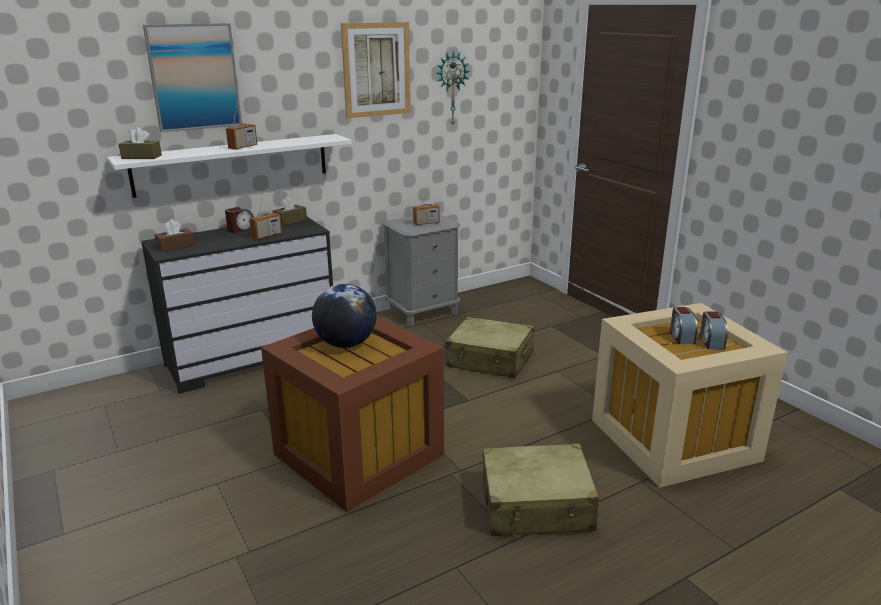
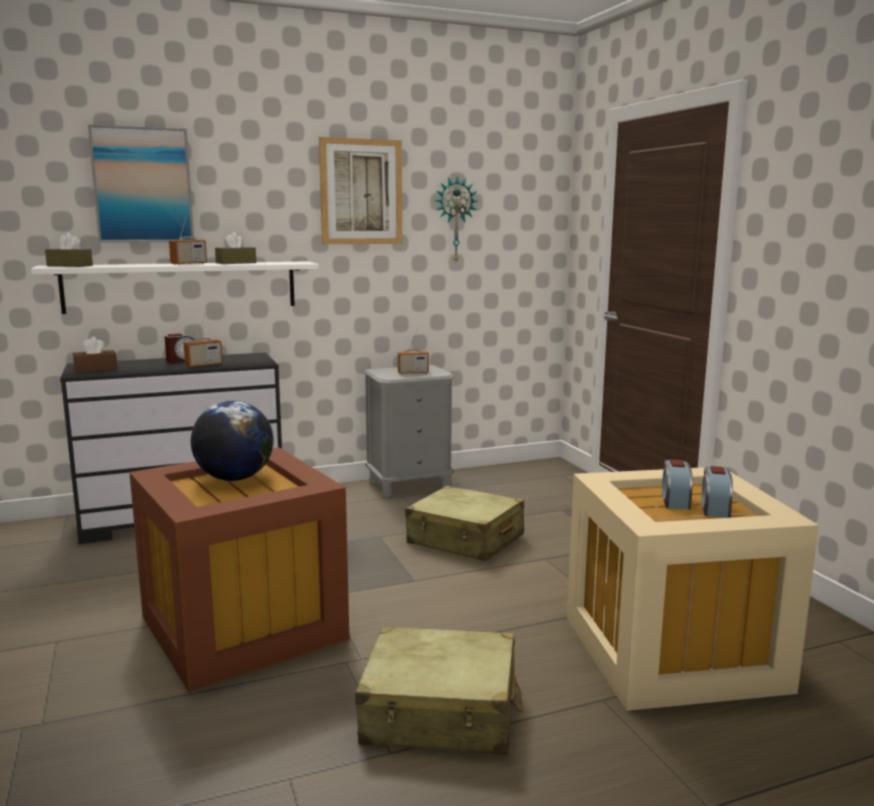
camera: 10 degrees right, 10 degrees down
(290, 221) = (243, 356): brown tissue box -> brown tissue box (236, 263)

